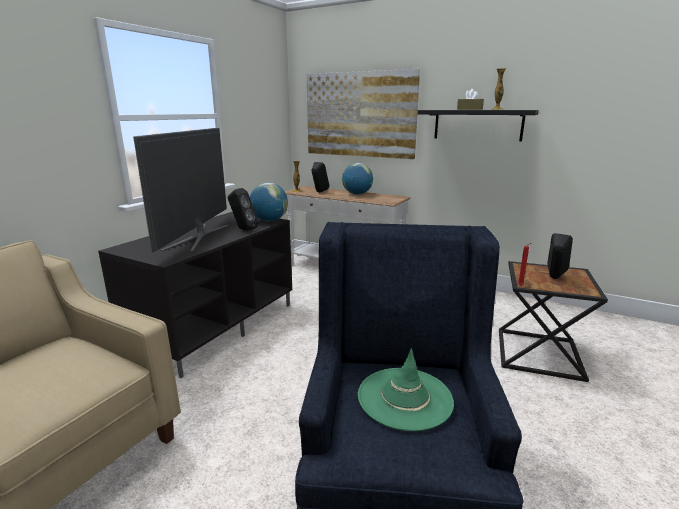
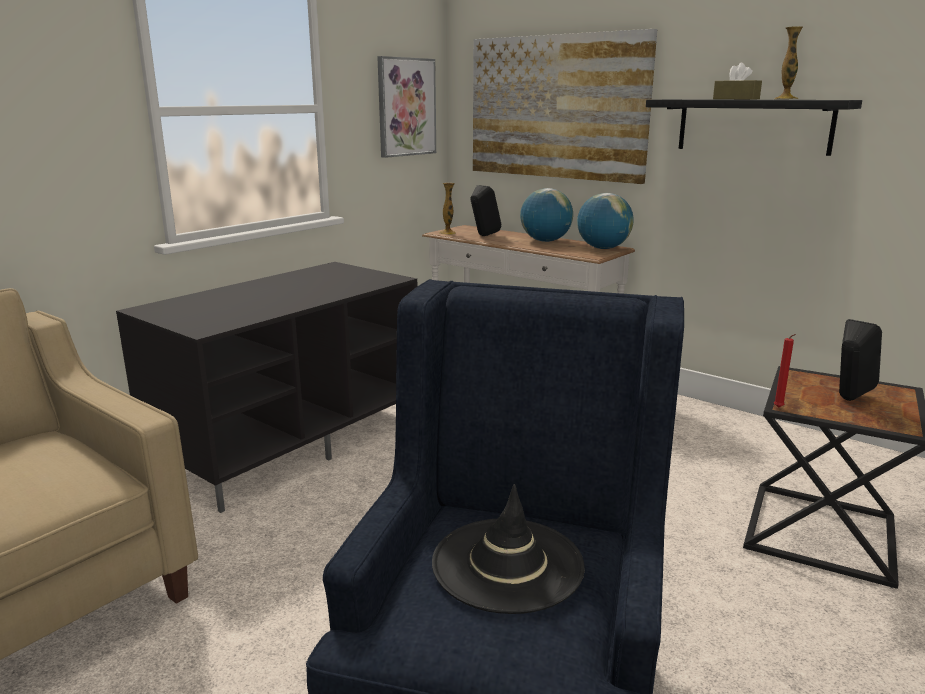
camera: 10 degrees right, 0 degrees up
(198, 236) = (266, 297): television -> none
(243, 229) = (337, 290): black speaker -> none
(267, 115) = (406, 107): none -> picture
(269, 220) = (385, 278): globe -> globe (603, 248)
(404, 398) = (507, 564): green hat -> black hat

